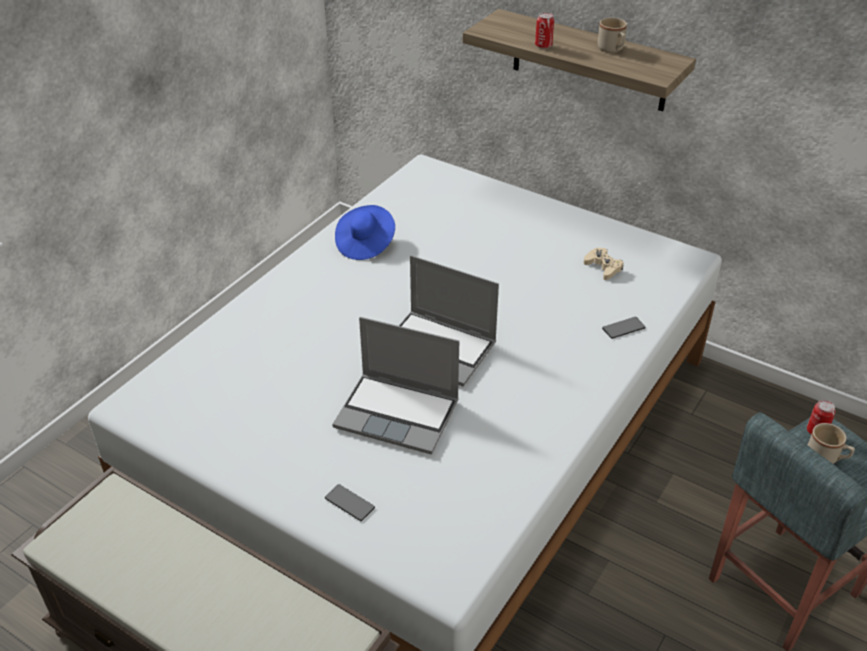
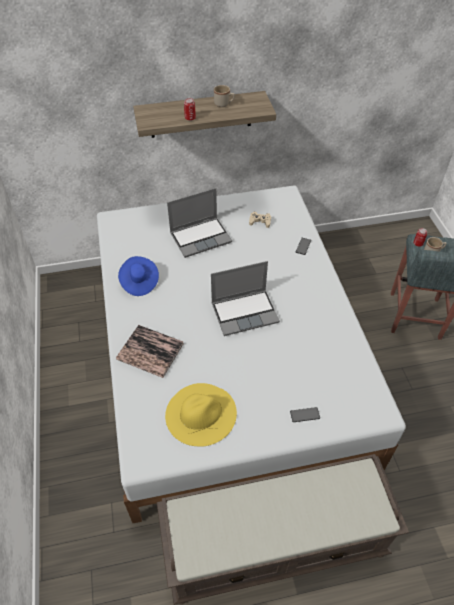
camera: 45 degrees left, 10 degrees up
(243, 410) = (201, 413): none -> yellow hat
(280, 316) = (150, 351): none -> book
(399, 414) = (269, 357): laptop -> laptop (201, 237)

